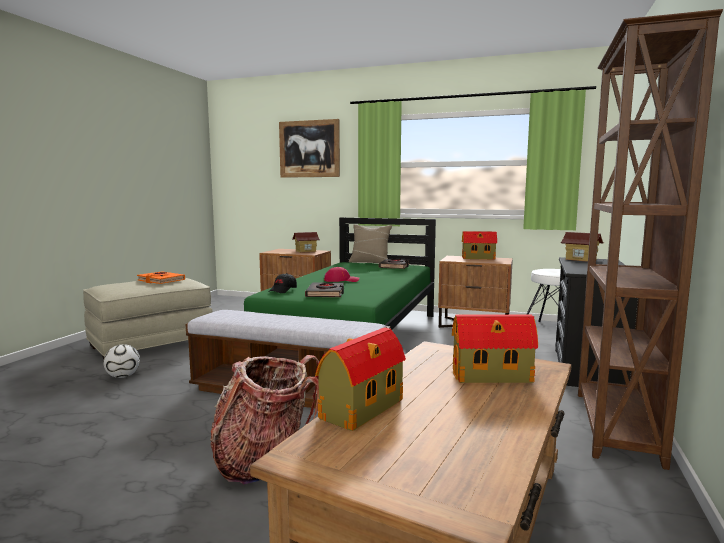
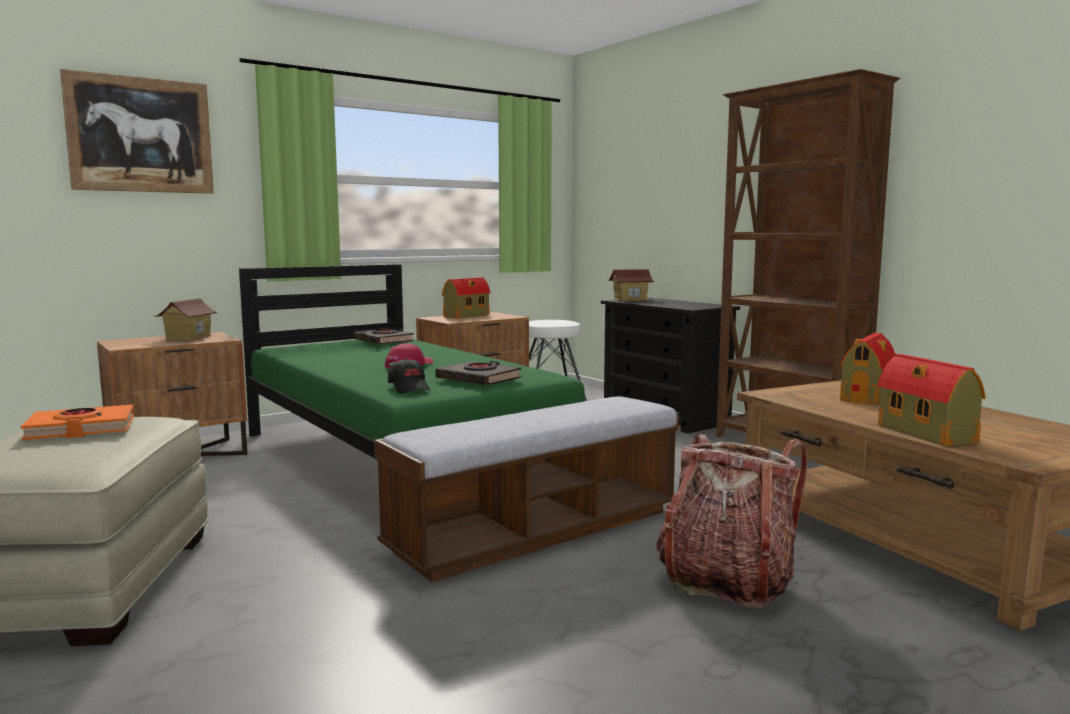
camera: 55 degrees left, 0 degrees up
(123, 376) = (237, 635): football -> none
(370, 262) = (308, 343): beige pillow -> none

